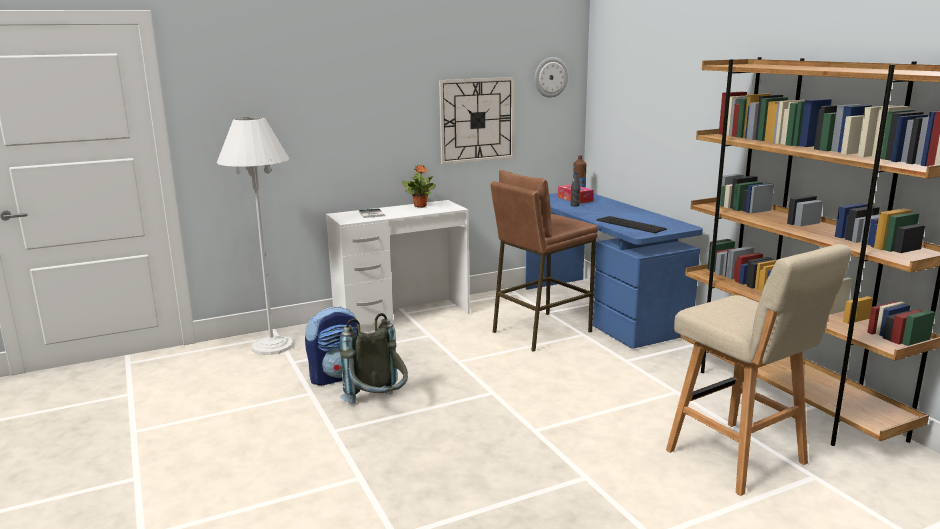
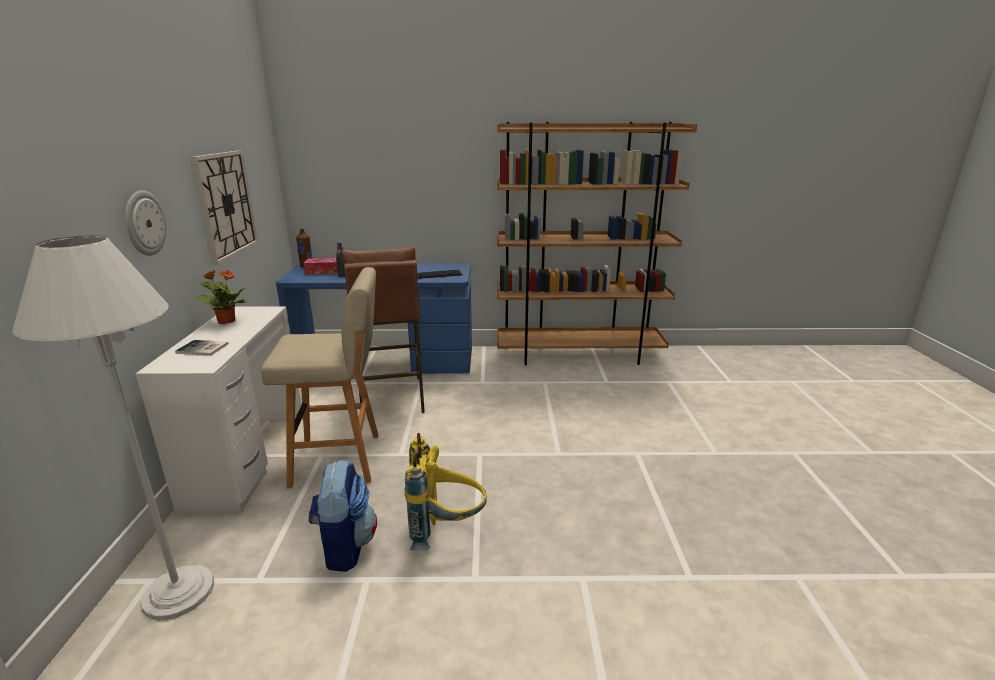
camera: 65 degrees left, 5 degrees up
(378, 405) = (446, 529): grey backpack -> yellow backpack
(550, 77) = (259, 149): wall clock -> wall clock (144, 223)
(739, 459) = (640, 394): beige stool -> beige stool (340, 459)

